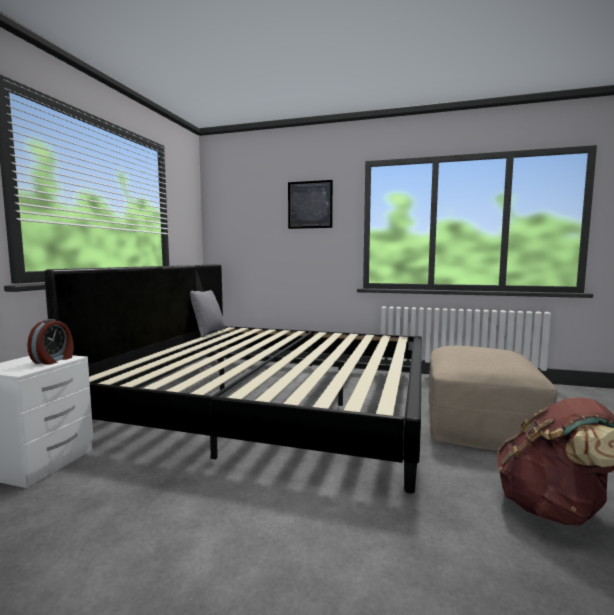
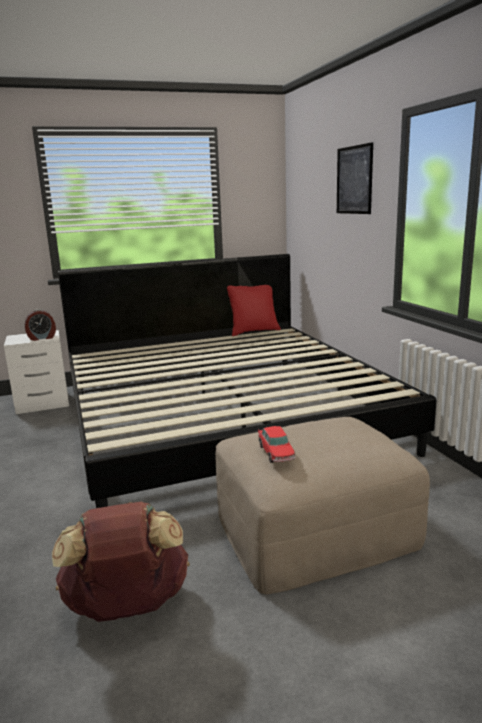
camera: 55 degrees right, 10 degrees up
(208, 332) = (253, 331): grey pillow -> red pillow
(498, 362) = (276, 453): none -> toy car

